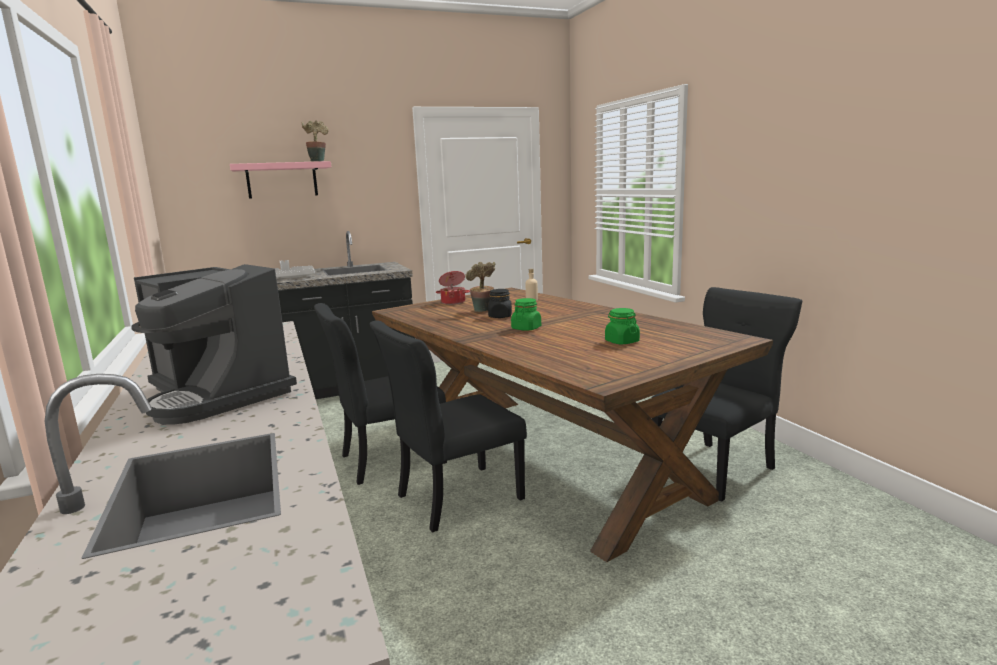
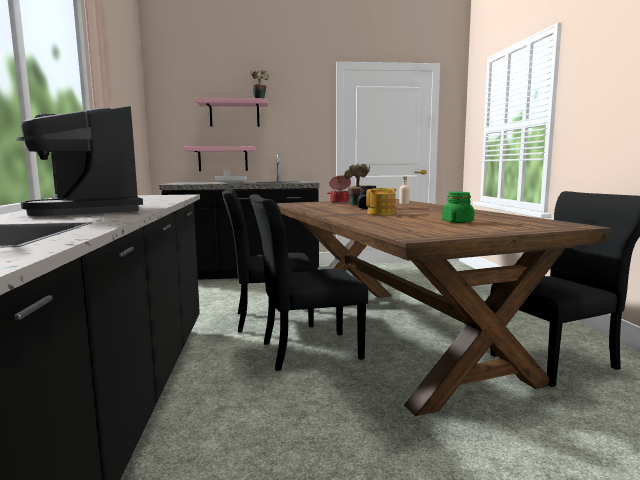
camera: 15 degrees right, 5 degrees down
(271, 241) = (223, 159): none -> pink shelf
(526, 328) = (382, 213): green jar -> teapot

